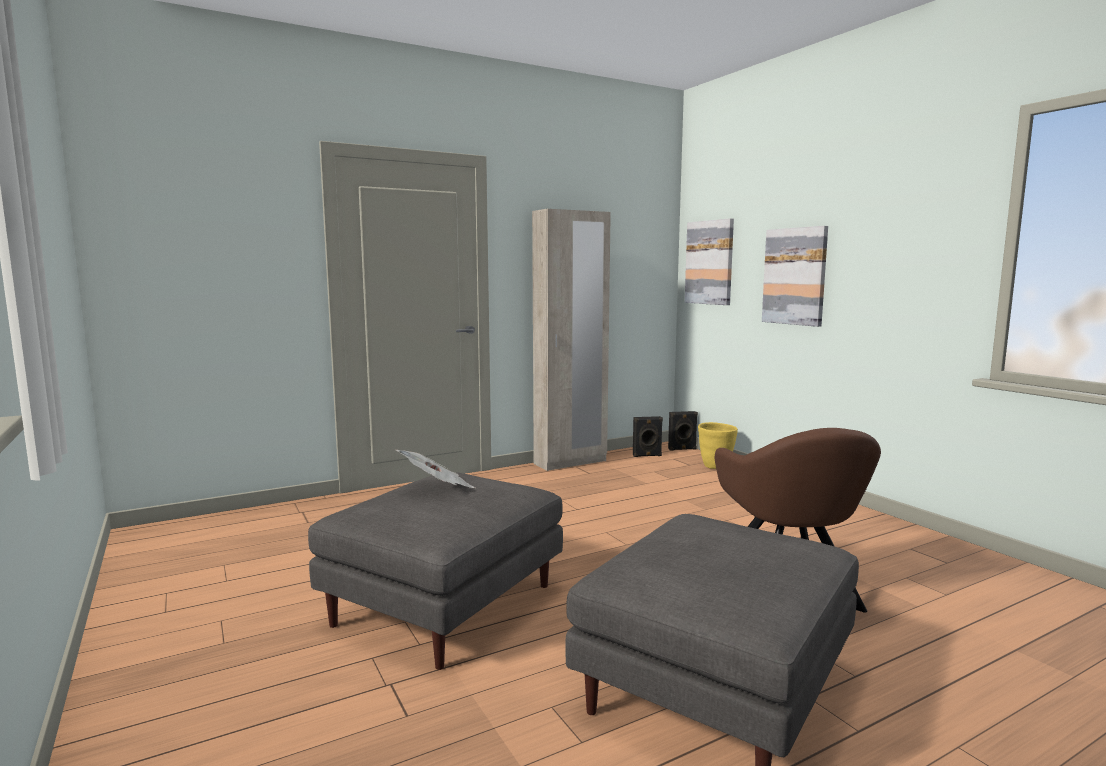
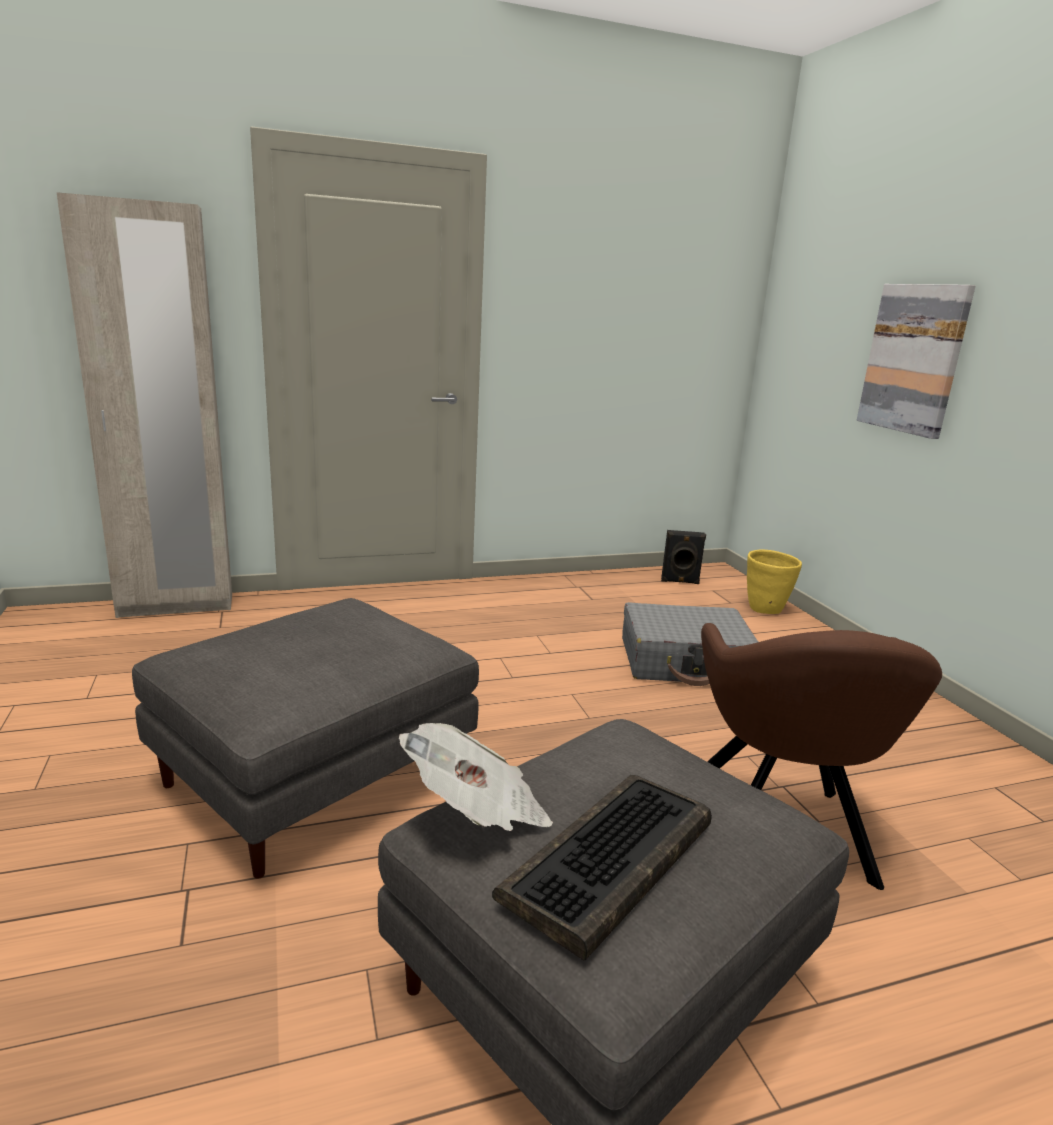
camera: 10 degrees right, 10 degrees up
(437, 488) = (312, 630): newspaper -> newspaper (477, 811)
(570, 462) = (576, 580): beige wardrobe -> beige wardrobe (176, 606)
(676, 504) = (685, 662): none -> grey suitcase
(682, 449) = (731, 577): black speaker -> none
(709, 262) = (801, 325): picture -> none
(729, 574) = (610, 861): none -> keyboard

